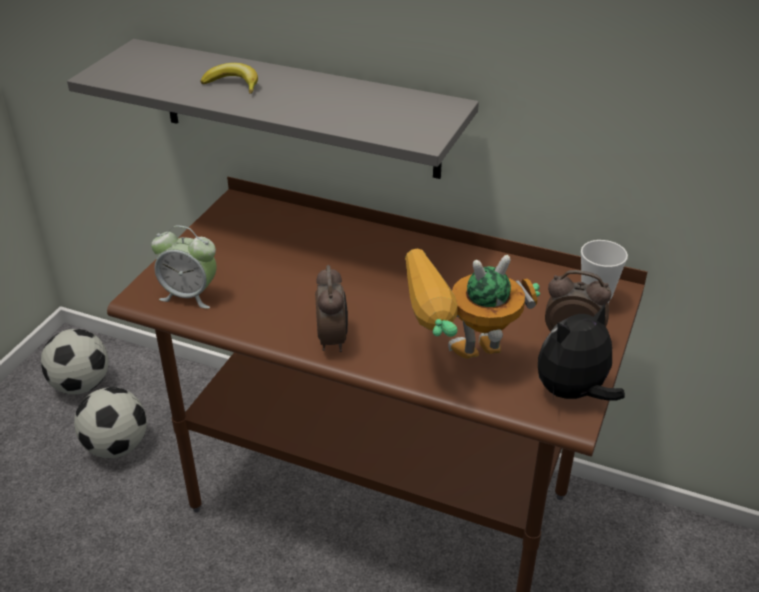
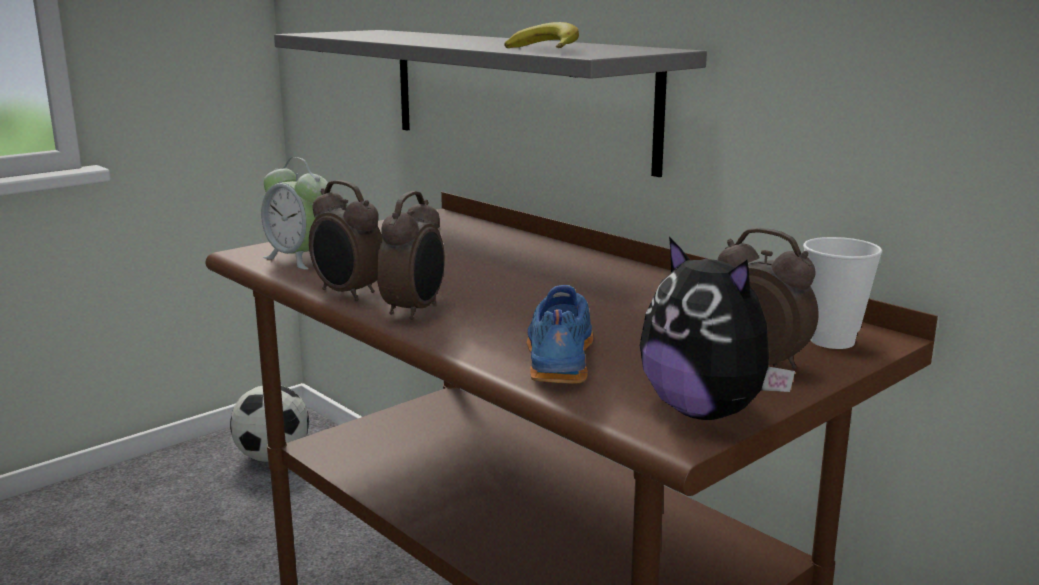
camera: 25 degrees right, 20 degrees down
(116, 446) = (259, 518): football -> none
(233, 84) = (429, 38): banana -> banana (546, 49)
(269, 332) = (347, 294): none -> alarm clock
(459, 364) = (557, 355): toy robot -> blue shoe
(573, 393) = (706, 411): plush toy -> plush toy turned 120 degrees counterclockwise

